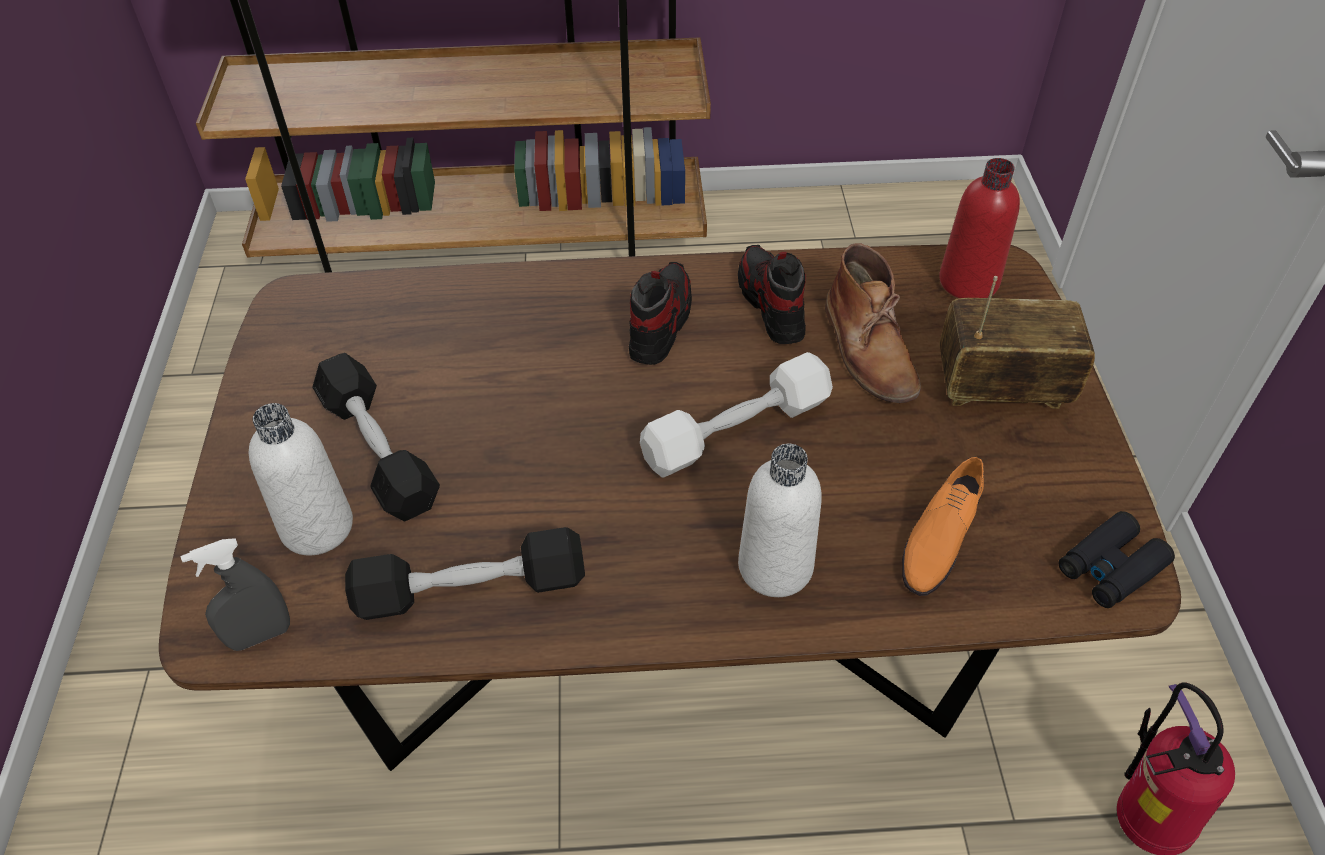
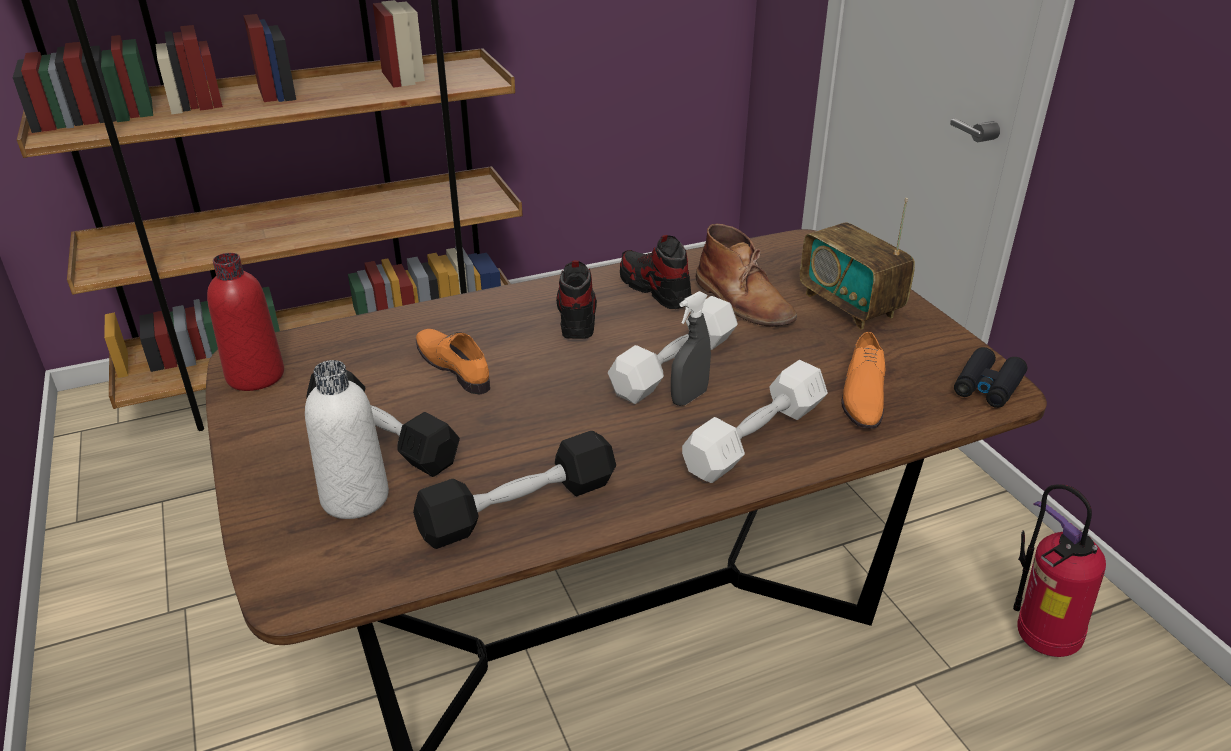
camera: 20 degrees left, 15 degrees down
(260, 636) = (342, 583): grey spray bottle -> grey spray bottle (689, 397)
(494, 367) = (455, 365): none -> orange shoe
(775, 567) = (755, 438): white bottle -> white dumbbell
(968, 282) = (789, 253): red bottle -> red bottle (255, 376)
(1001, 388) = (850, 305): radio -> radio turned 105 degrees counterclockwise

